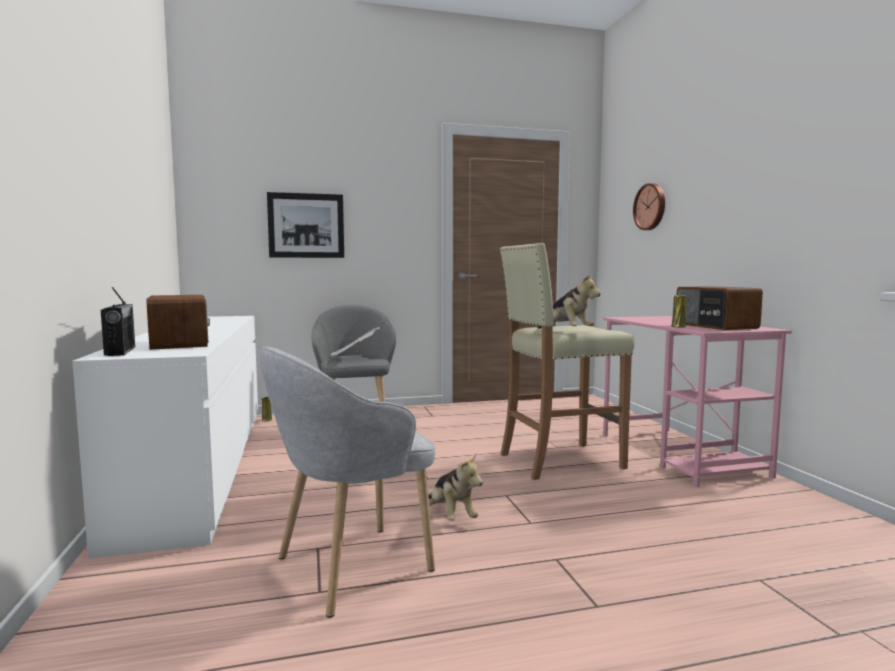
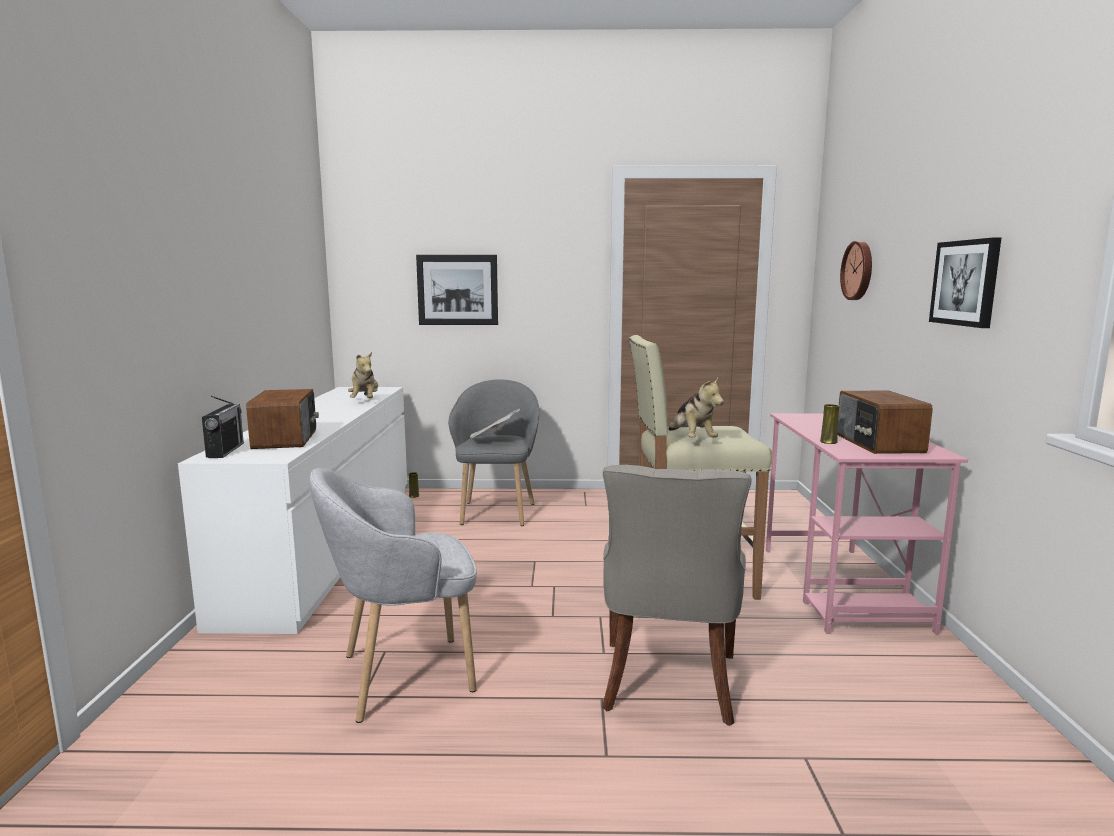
camera: 15 degrees right, 5 degrees up
(451, 516) = (528, 633): plush toy -> plush toy (365, 401)
(604, 539) = (668, 683): none -> grey chair
(770, 196) = (966, 283): none -> picture

